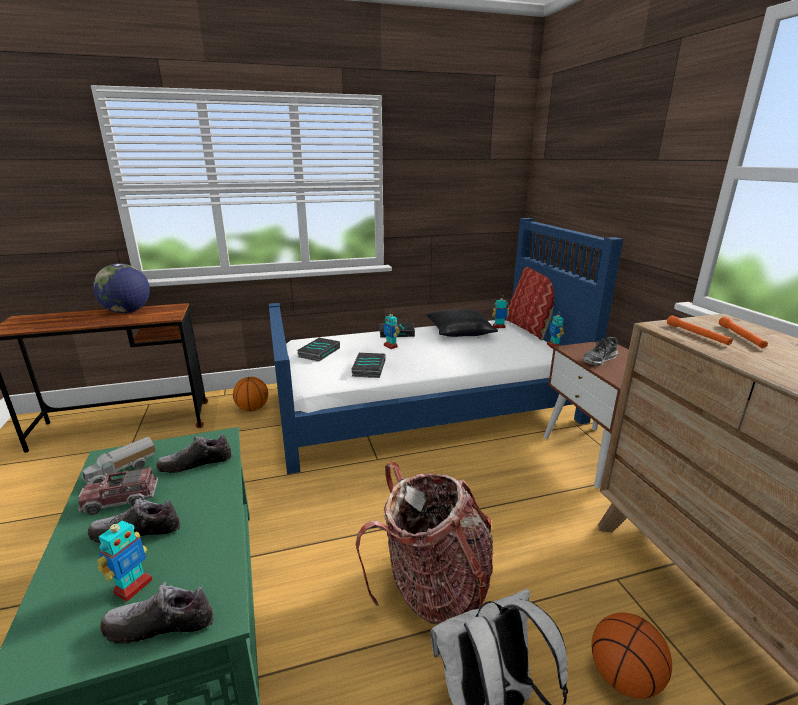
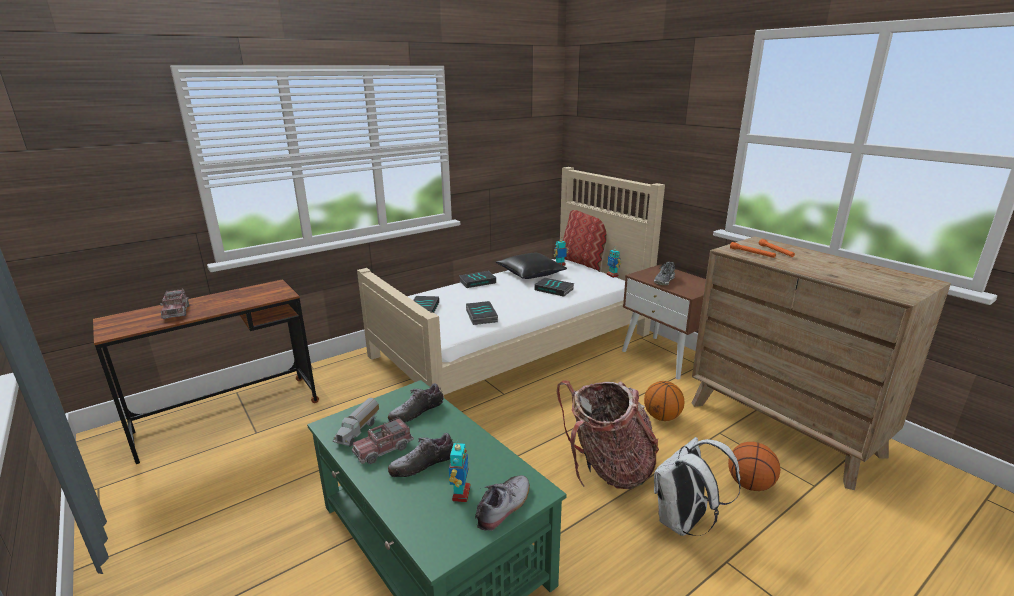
camera: 20 degrees left, 0 degrees up
(72, 319) = (176, 311): none -> toy truck
(127, 312) = (229, 296): globe -> none
(159, 625) = (504, 506): shoe -> shoe turned 150 degrees clockwise
(253, 409) = (355, 376): basketball -> basketball (662, 417)
(390, 346) = (483, 294): toy robot -> none
(425, 406) = (514, 344): blue bed -> beige bed
(471, 352) = (554, 289): none -> book

